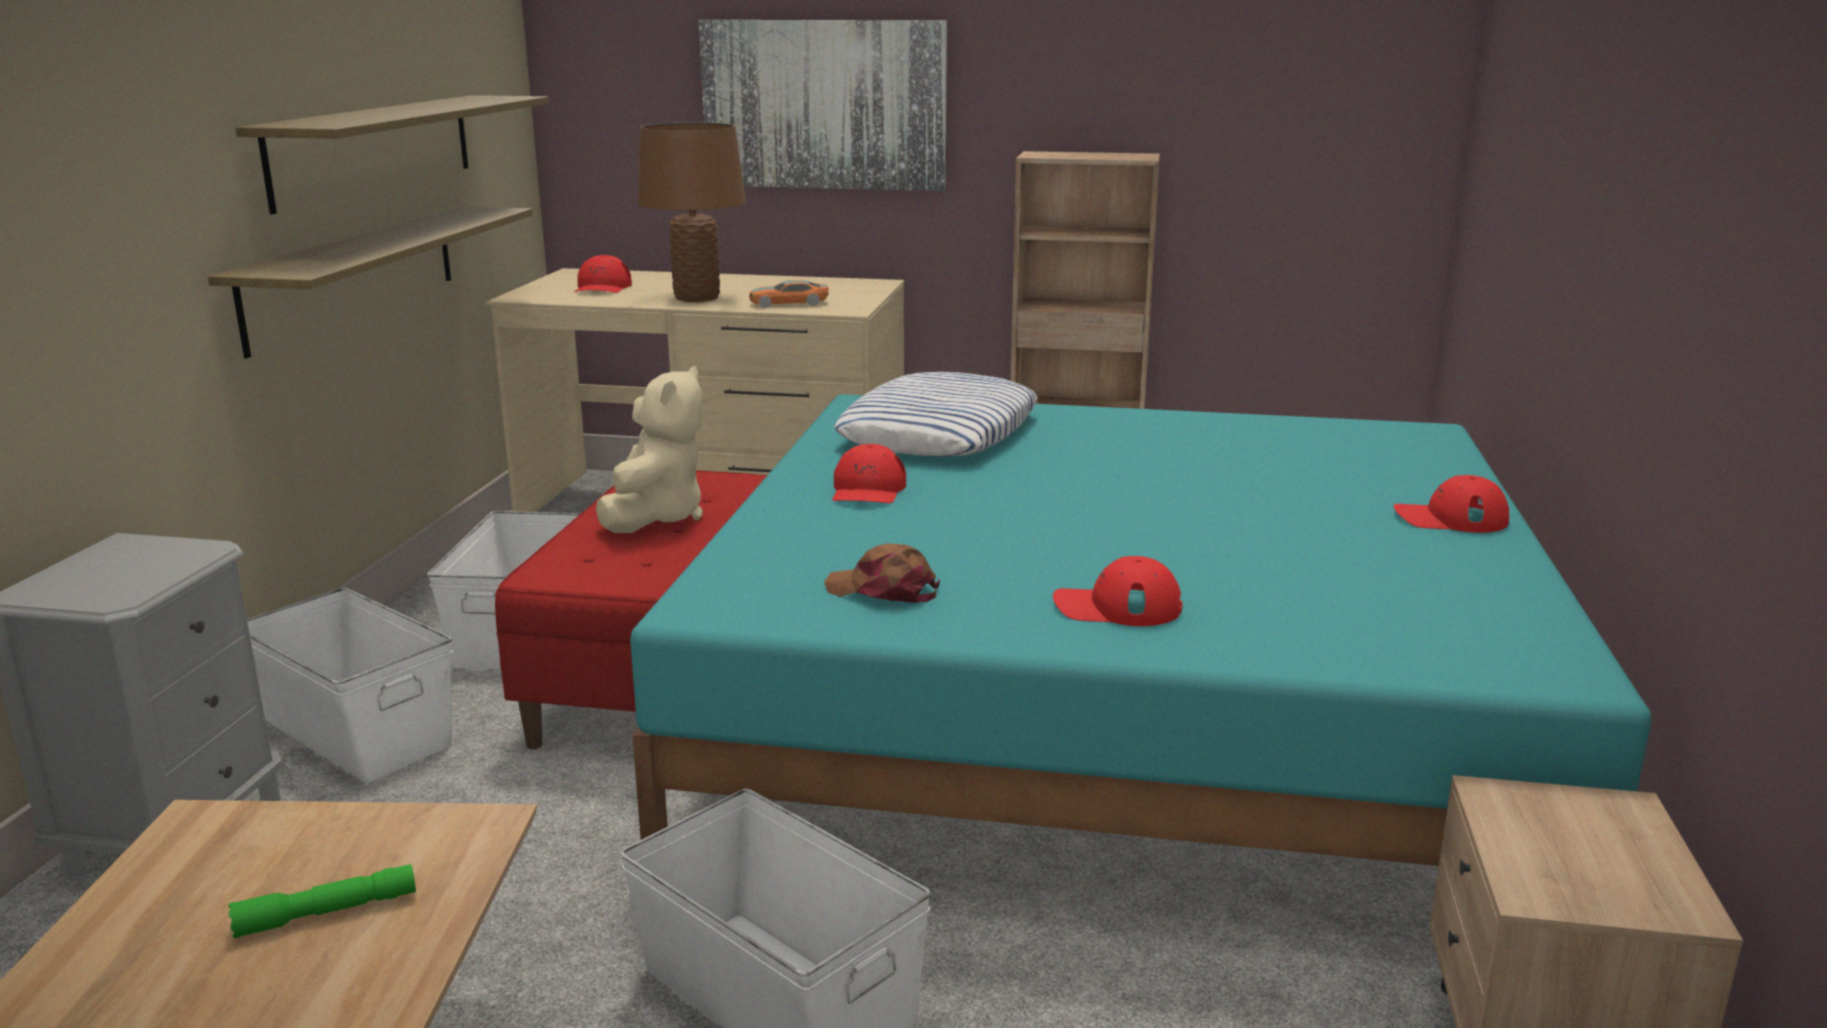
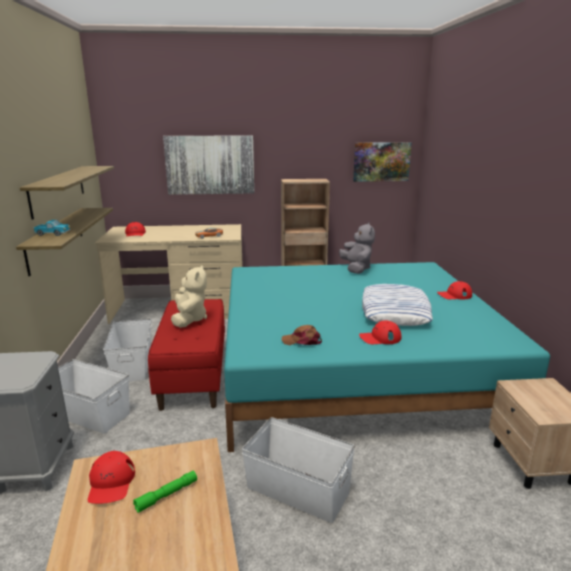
camera: 15 degrees left, 0 degrees up
(320, 256) = (53, 234): none -> toy truck
(697, 298) = (174, 236): brown table lamp -> none
(868, 490) = (270, 303): red cap -> red cap (111, 482)
(939, 432) = (278, 279): pillow -> pillow (395, 311)
(1191, 424) = (356, 269): none -> grey plush toy
(1340, 106) = (381, 161): none -> picture

